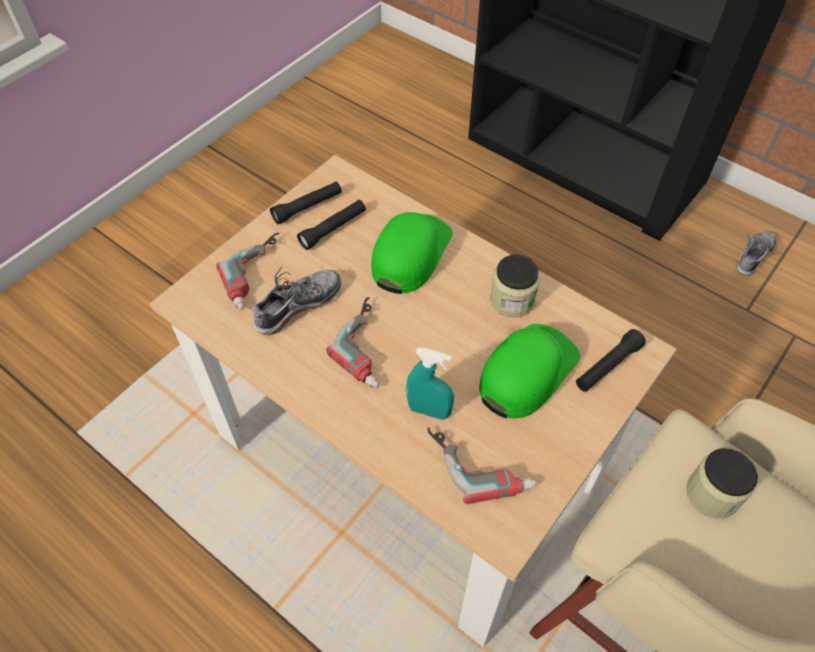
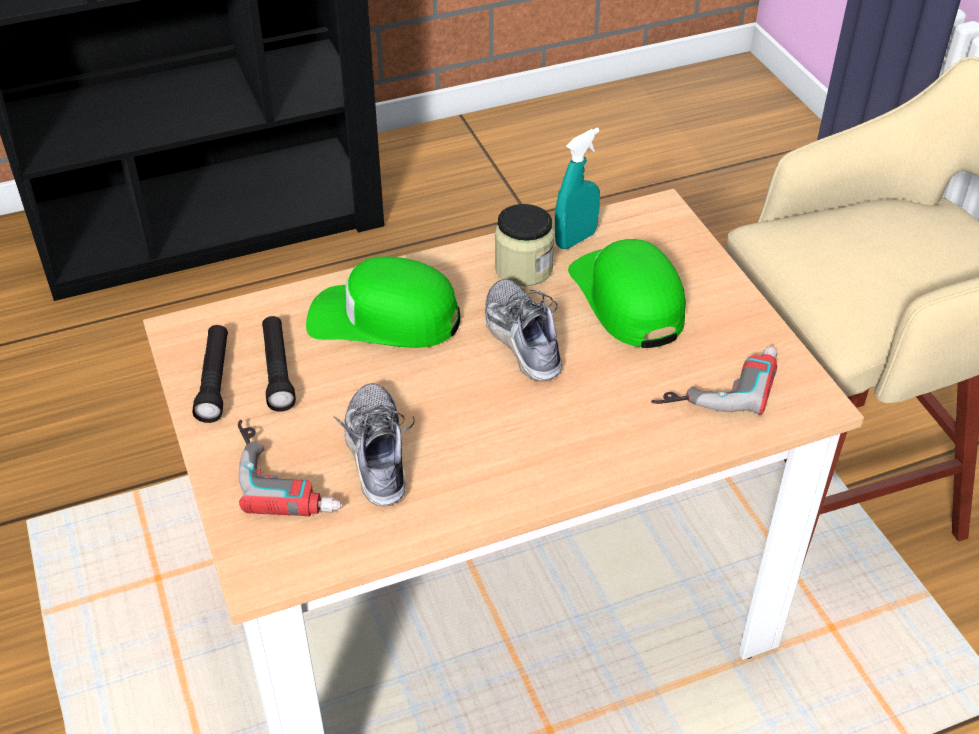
camera: 60 degrees left, 10 degrees down
(371, 346) = (496, 409): power drill -> none
(410, 254) = (384, 319): green cap -> green cap turned 45 degrees counterclockwise
(429, 411) = (623, 396): turquoise spray bottle -> turquoise spray bottle (575, 239)
(607, 366) = (662, 241): black flashlight -> none
(712, 494) = (845, 246): jar -> none
(753, 256) = (469, 173): shoe -> shoe (522, 339)

